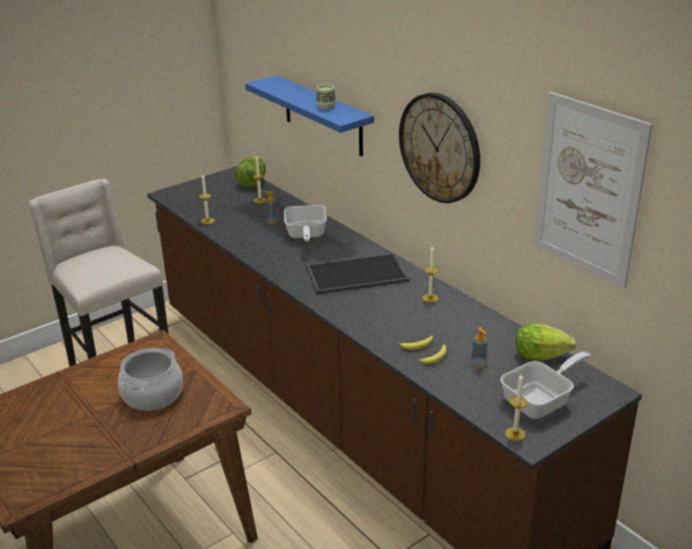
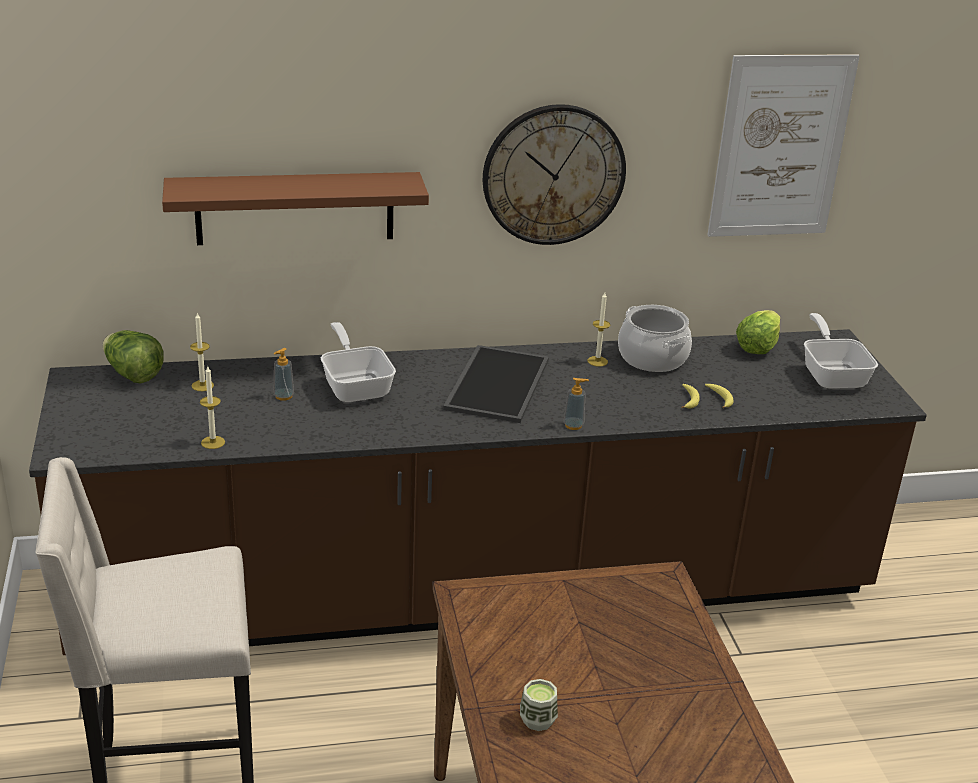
camera: 65 degrees left, 0 degrees up
(152, 394) = (596, 629): cooking pot -> cooking pot (652, 358)
(305, 235) = (356, 385): frying pan -> frying pan turned 135 degrees counterclockwise
(323, 116) = (295, 208): blue shelf -> brown shelf
(326, 106) = (349, 184): cup -> cup (537, 720)
(478, 365) = (751, 382): soap dispenser -> soap dispenser (573, 425)
(515, 434) = (877, 405): candle -> none

